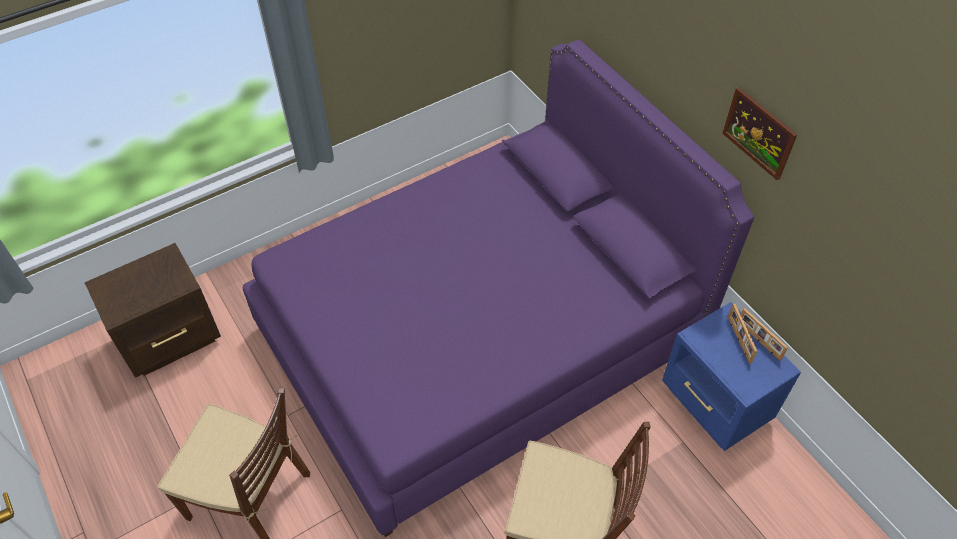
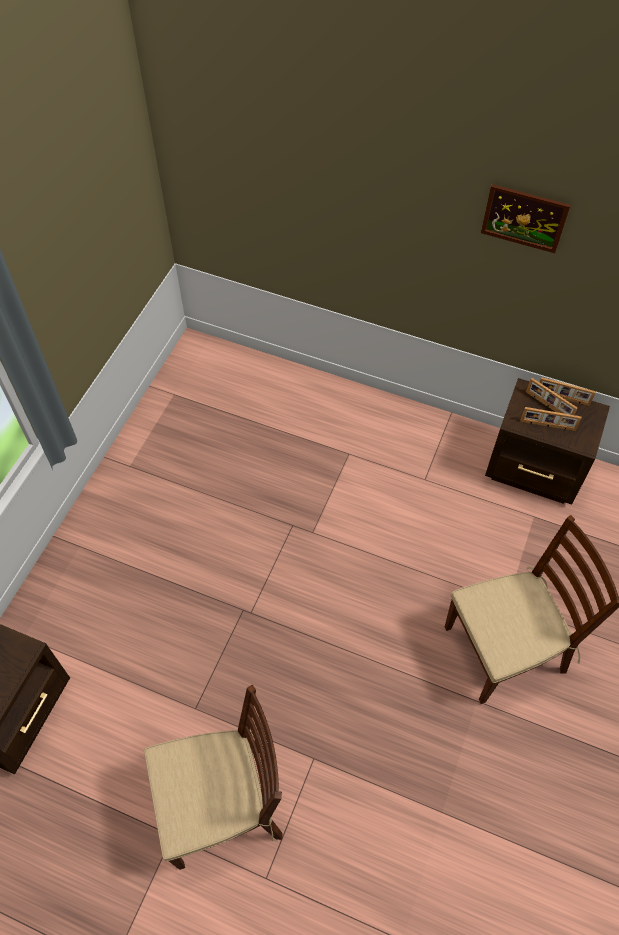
camera: 35 degrees left, 5 degrees up
(479, 338) = (309, 530): purple bed -> none
(715, 405) = (534, 471): blue nightstand -> brown nightstand
(723, 355) = (547, 426): none -> picture frame

